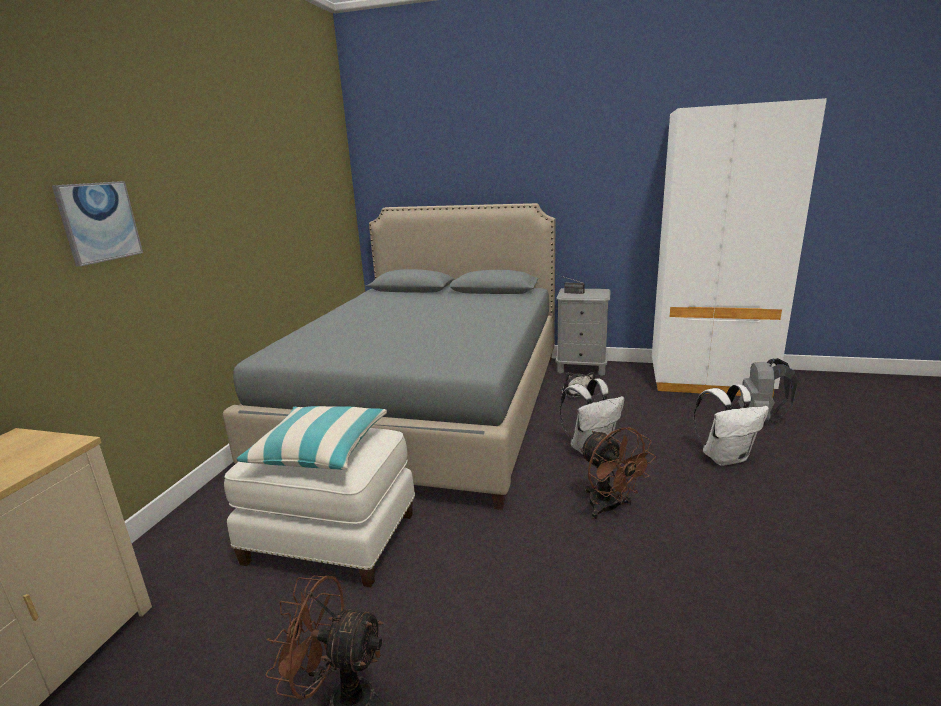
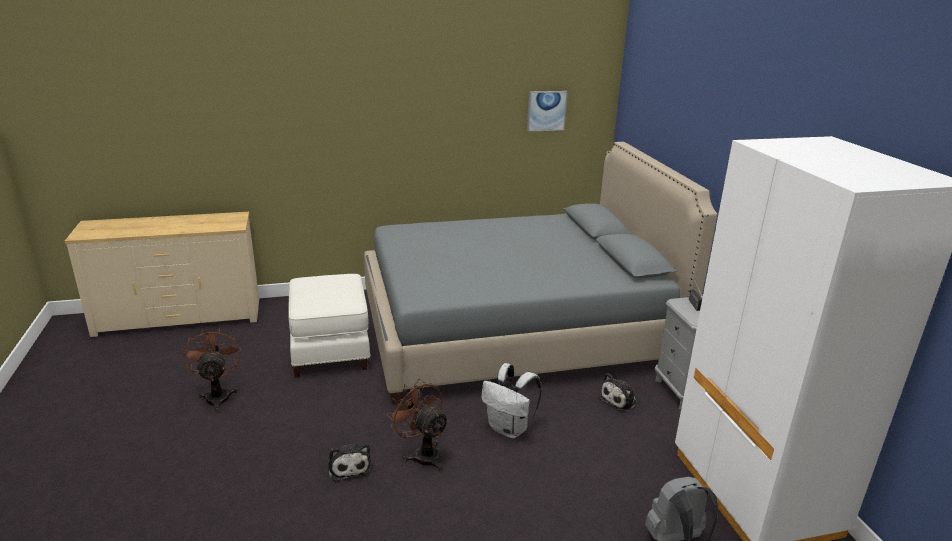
camera: 60 degrees right, 5 degrees up
(99, 222) = (320, 121): picture -> picture (546, 111)
(319, 450) = (322, 292): pillow -> none
(609, 508) = (422, 454): brown fan -> brown fan turned 105 degrees clockwise
(611, 570) = (348, 466): none -> plush toy
(725, 457) = (555, 517): white backpack -> none

